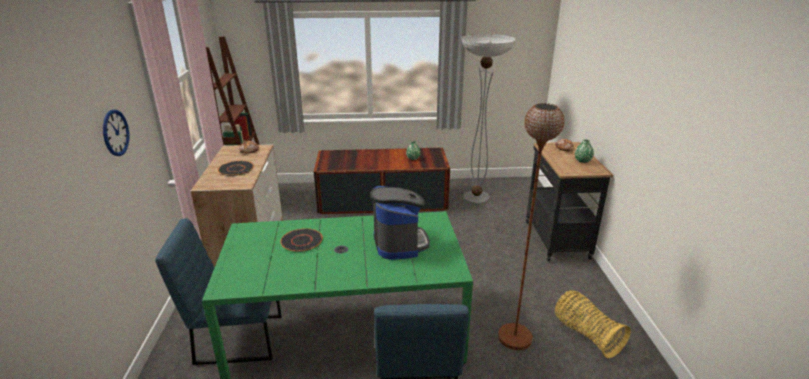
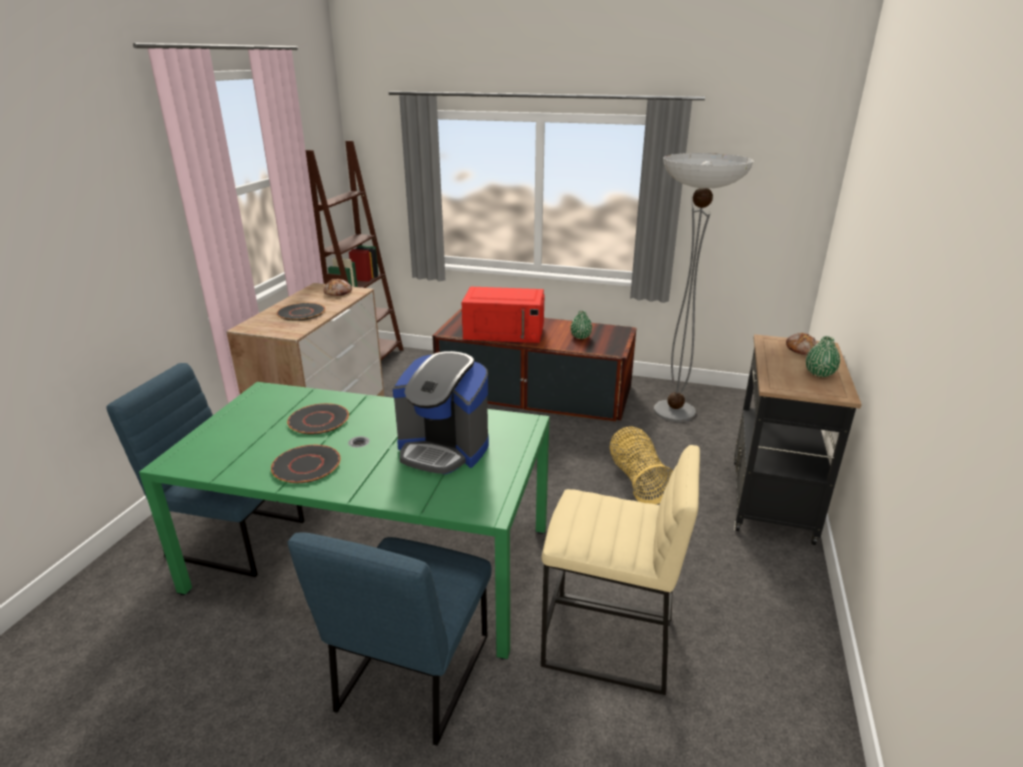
camera: 20 degrees right, 0 degrees up
(115, 132) = (103, 237): wall clock -> none
(319, 271) = (306, 465): none -> black plate
(361, 162) = (504, 332): none -> red microwave
(399, 243) = (443, 449): coffee machine -> coffee machine turned 105 degrees clockwise
(515, 338) = (609, 641): brown floor lamp -> beige stool
(586, 334) = (734, 670): basket -> basket (638, 480)

